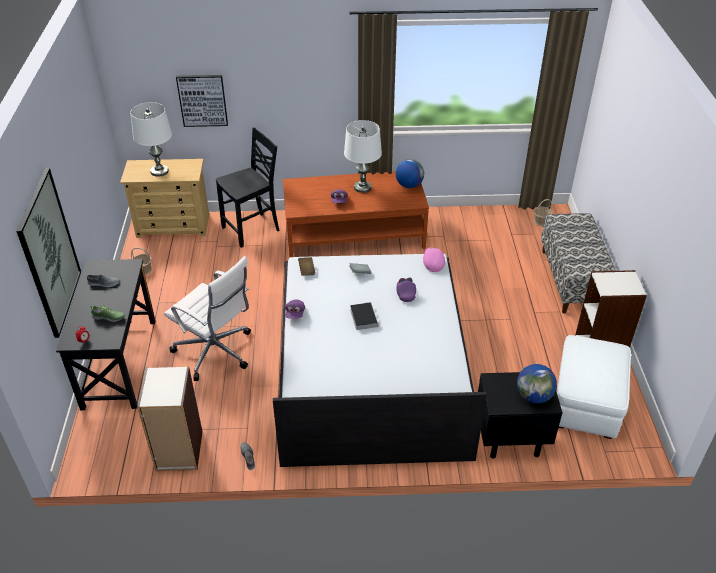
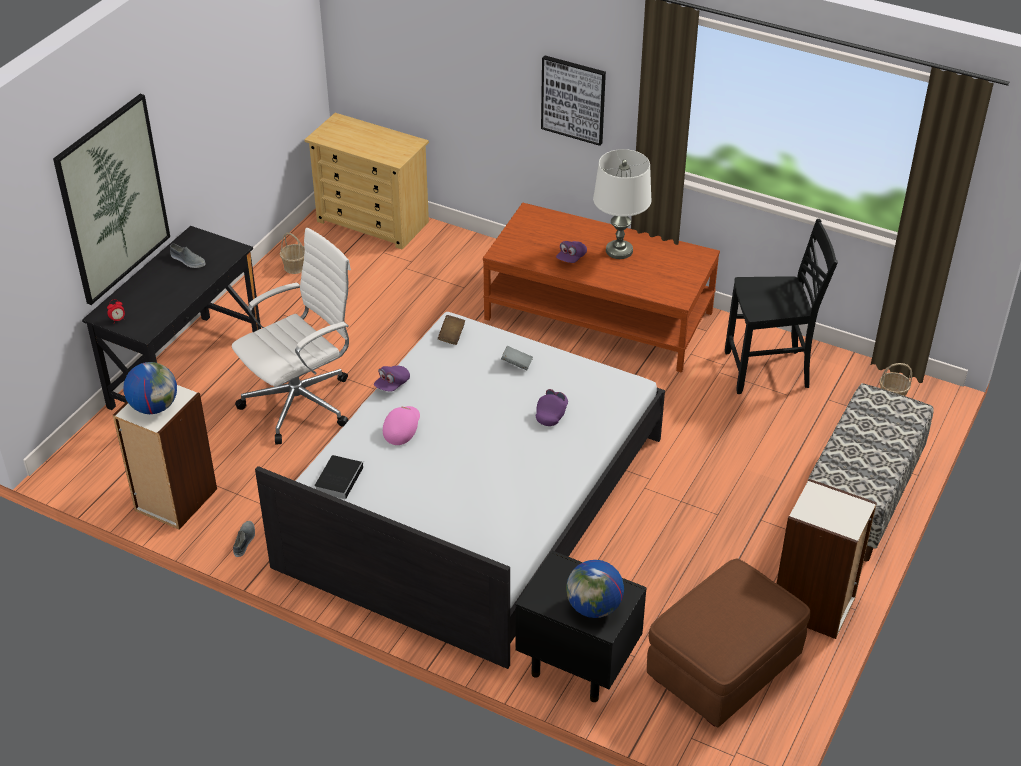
camera: 30 degrees right, 0 degrees up
(109, 317) = (162, 303): shoe -> none
(159, 171) = (361, 140): white table lamp -> none
(202, 100) = (438, 59): picture -> picture (573, 99)
(216, 352) = (302, 402): white office chair -> white office chair turned 105 degrees counterclockwise
(252, 229) = (468, 262): black chair -> black chair (769, 371)
(363, 317) = (470, 422): book -> book (339, 478)
(409, 185) = (687, 269): globe -> globe (154, 407)
(432, 263) = (624, 388): pink cap -> pink cap (401, 430)
(586, 403) = (722, 668): white ottoman -> brown ottoman

